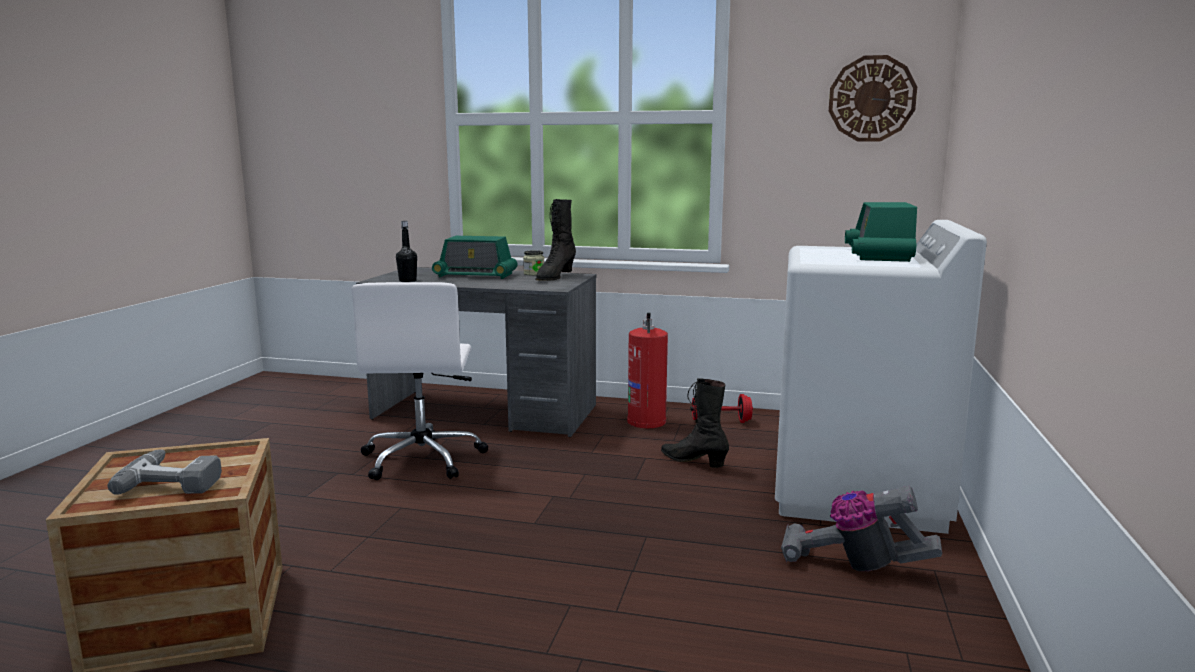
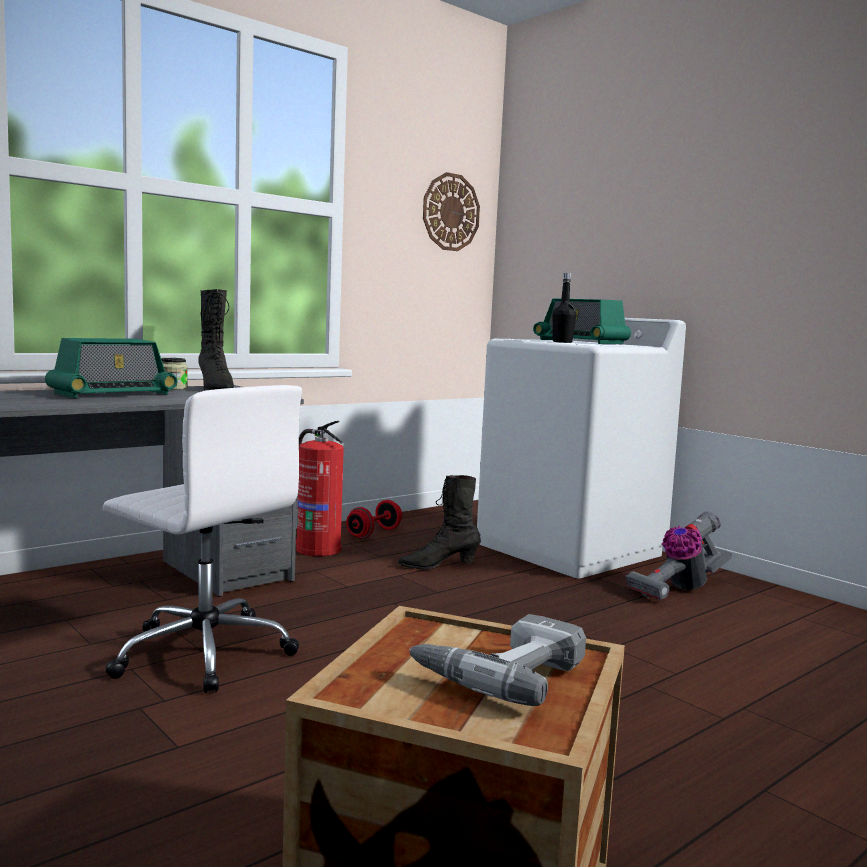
camera: 55 degrees left, 5 degrees down
(407, 281) = (58, 404): black bottle -> black bottle (562, 342)

